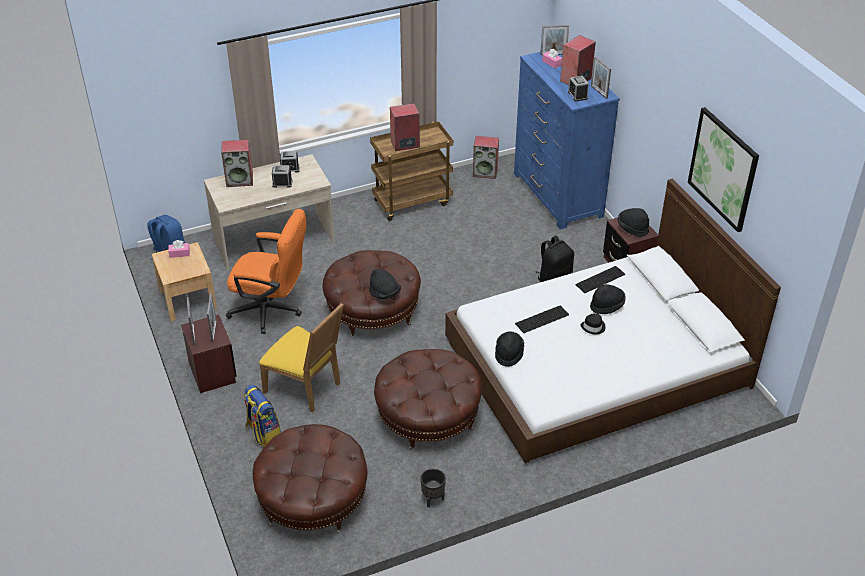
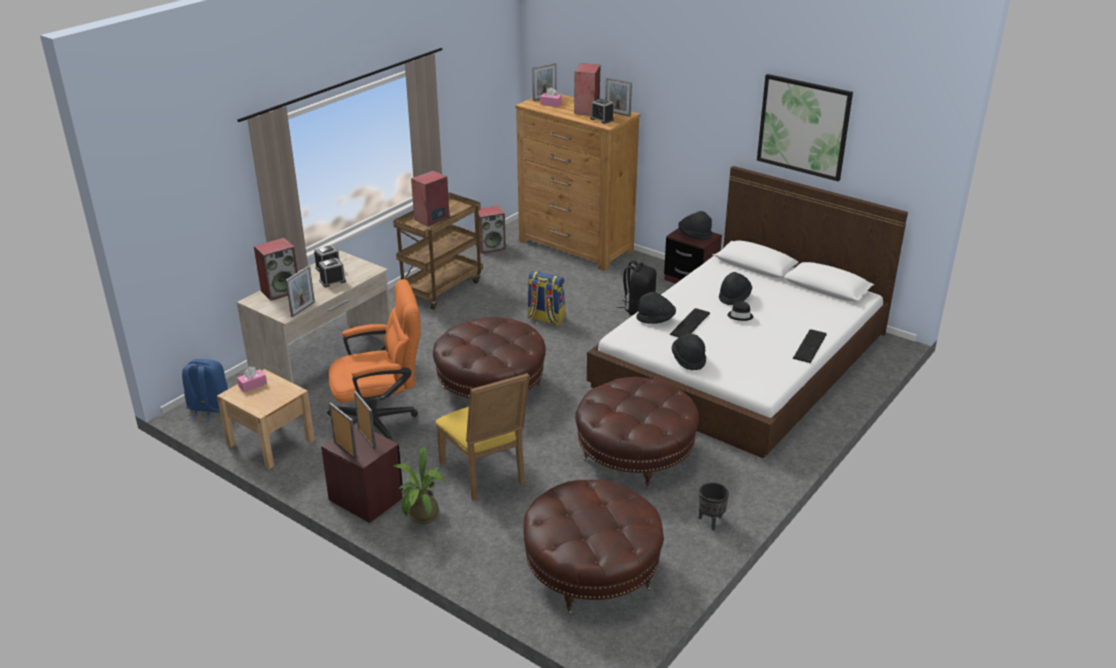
camera: 30 degrees left, 10 degrees down
(236, 404) = (422, 517): none -> potted plant
(241, 203) = (303, 309): none -> picture frame
(263, 432) = (477, 532): backpack -> backpack (545, 319)
(306, 388) = (486, 475): yellow chair -> yellow chair turned 60 degrees clockwise
(384, 293) = (519, 350): black hat -> black hat (656, 320)
(557, 195) = (576, 246): blue dresser -> brown dresser
(601, 280) = (707, 280): keyboard -> keyboard (811, 346)

